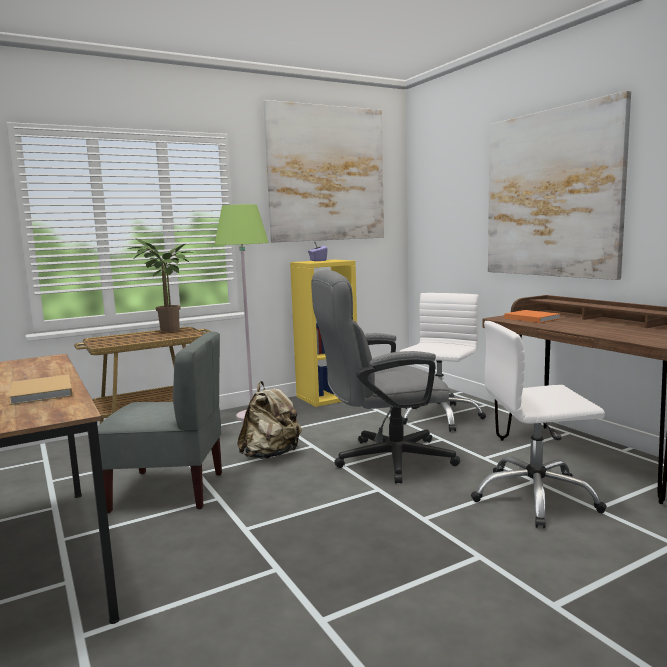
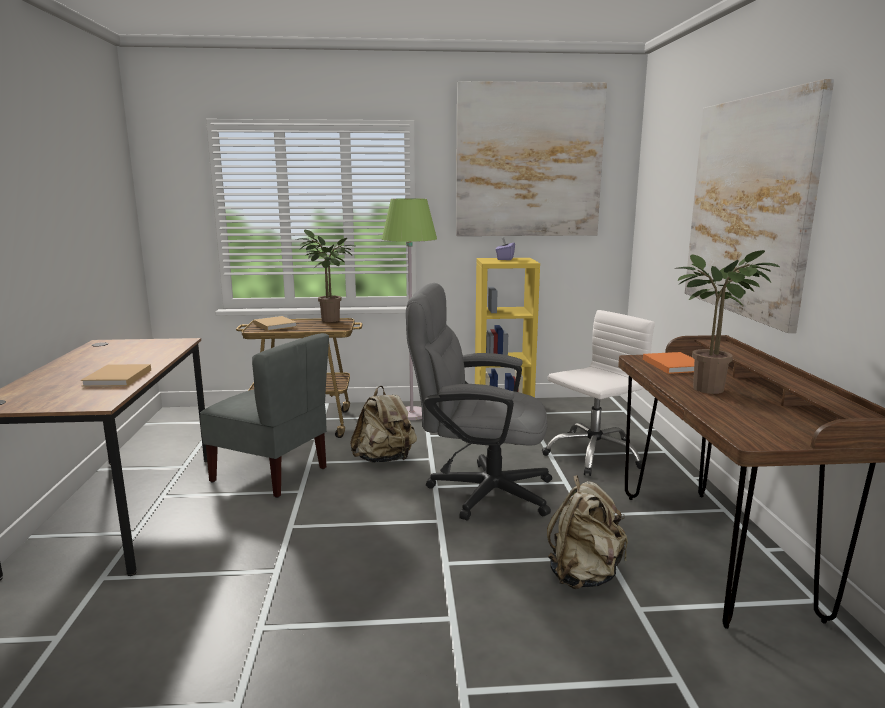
camera: 25 degrees right, 5 degrees up
(117, 339) = (274, 325): none -> beige book
(535, 497) = (584, 575): white office chair -> beige backpack
(587, 326) = (713, 389): none -> potted plant

